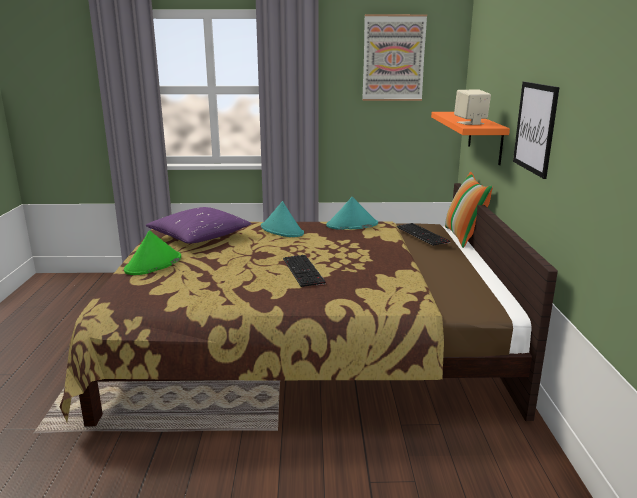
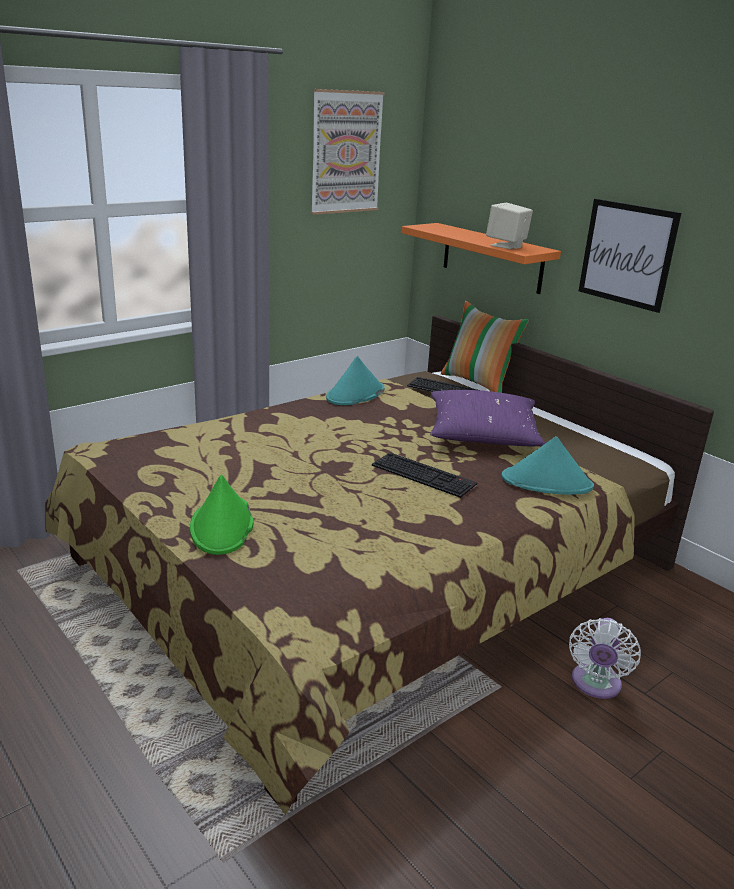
camera: 40 degrees left, 5 degrees up
(199, 236) = (197, 462): purple pillow -> purple pillow (482, 434)
(282, 230) = (290, 423): turquoise hat -> turquoise hat (547, 482)
(340, 459) = (595, 685): none -> white fan

